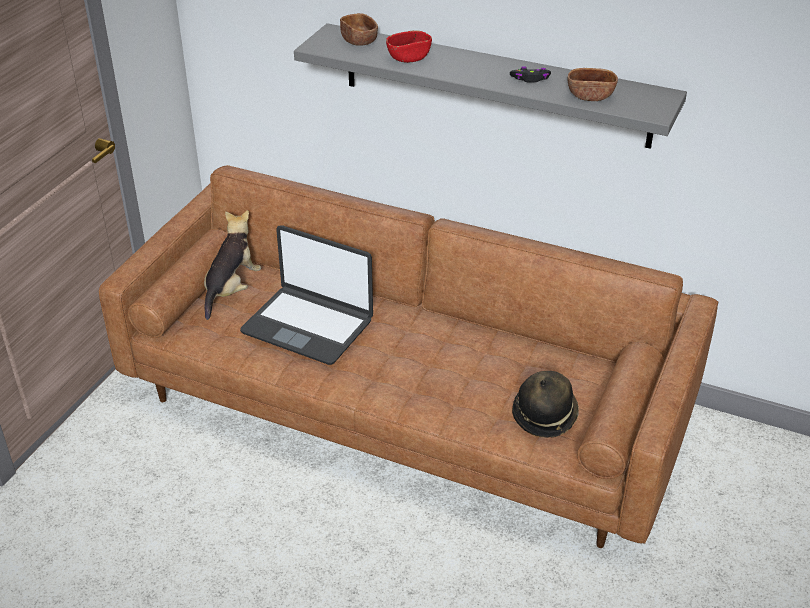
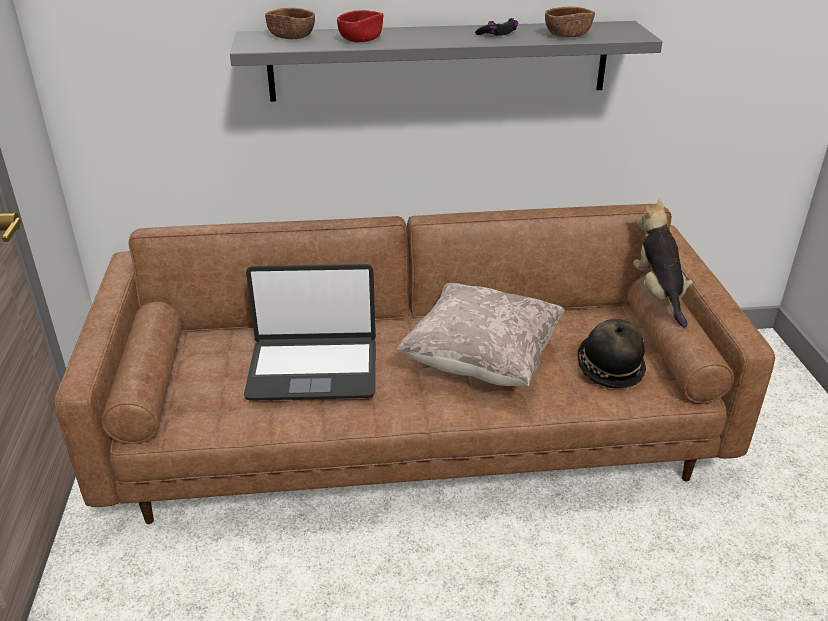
camera: 30 degrees left, 5 degrees down
(231, 289) = (197, 363): plush toy -> plush toy (658, 294)
(444, 368) = (481, 361): none -> beige pillow

